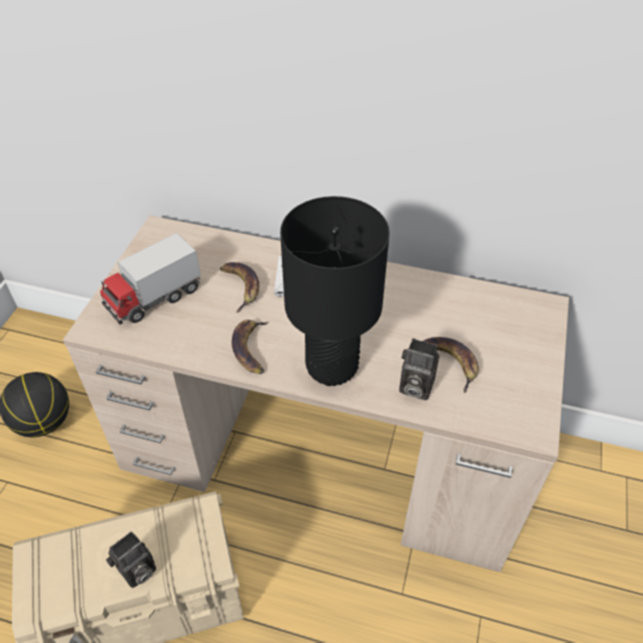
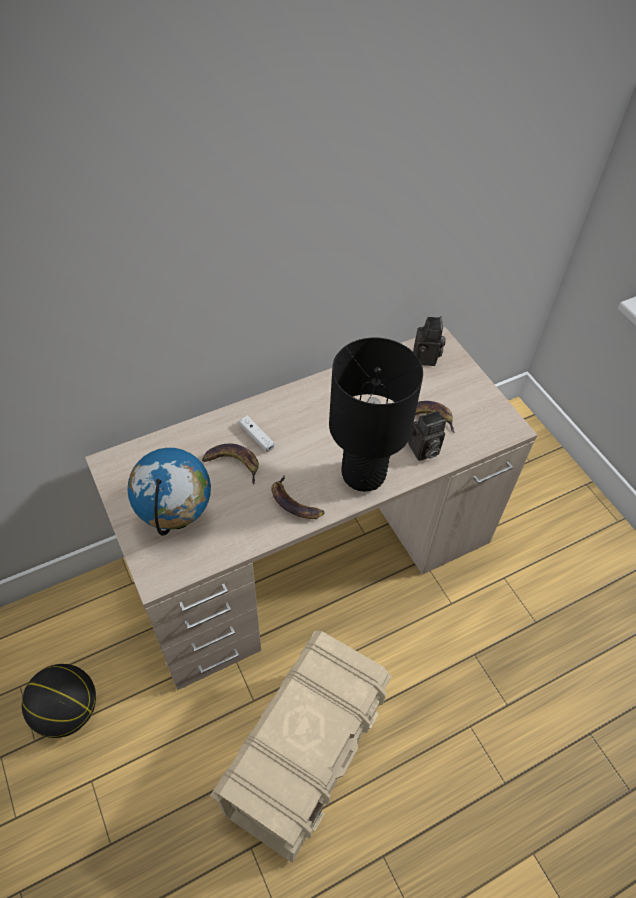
camera: 45 degrees left, 5 degrees up
(136, 572) = (328, 726): camera -> camera (426, 358)
(154, 298) = (177, 519): toy truck -> globe

